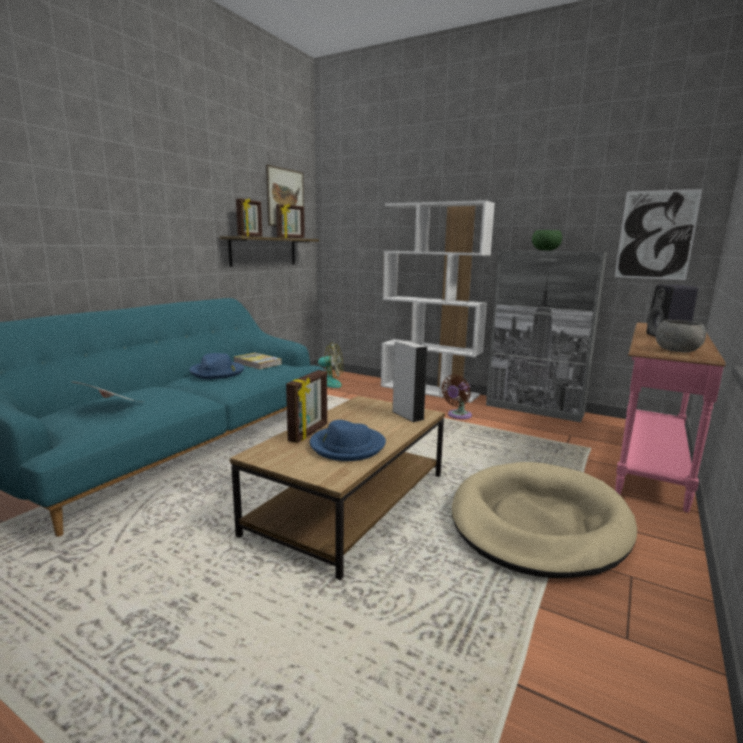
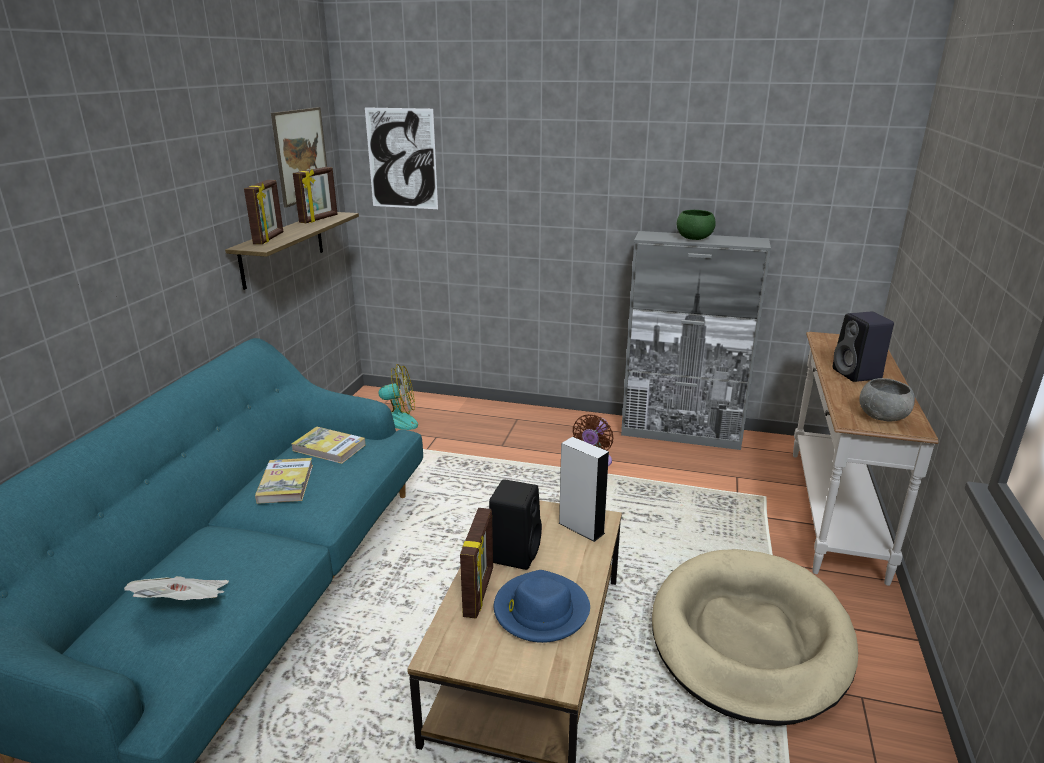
camera: 15 degrees left, 10 degrees up
(217, 372) = (285, 483): blue hat -> book
(349, 420) = (515, 552): none -> black speaker
(429, 390) = (540, 415): white bookcase -> none
(649, 463) = (832, 511): pink console table -> white console table
(656, 235) = (826, 218): picture -> picture (402, 159)

